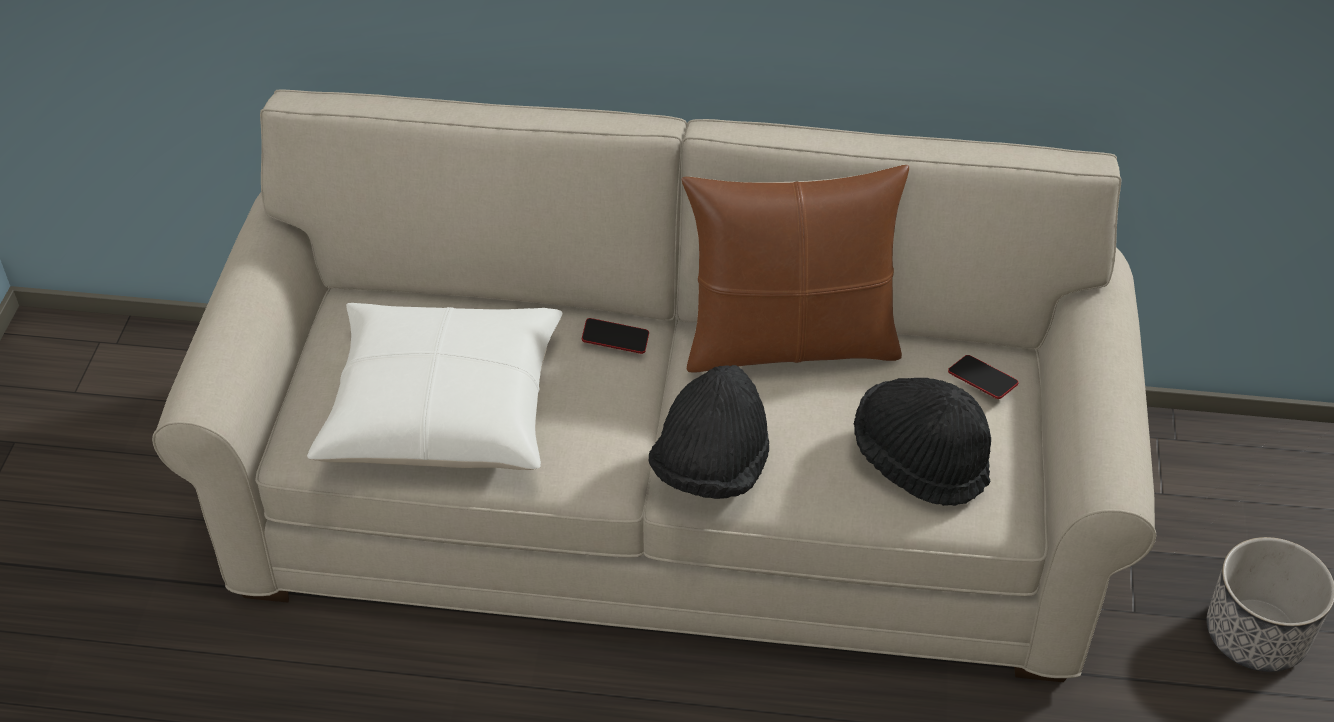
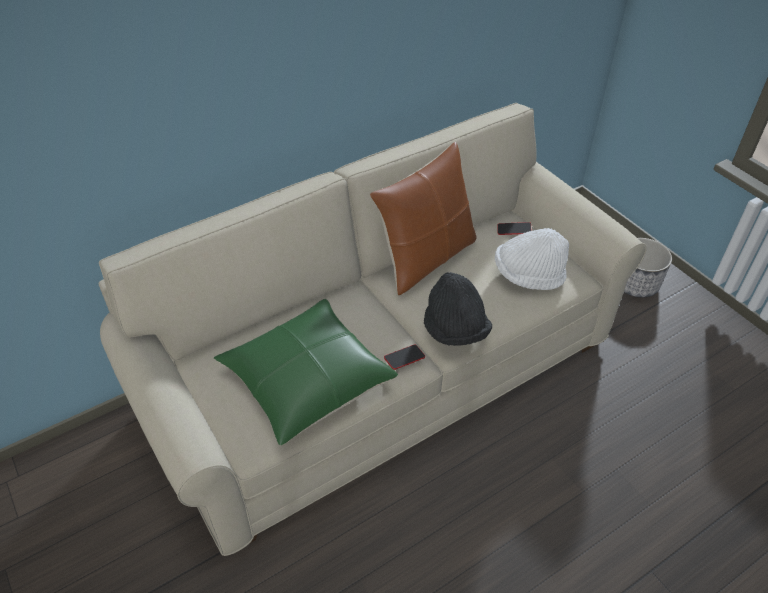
camera: 40 degrees left, 0 degrees up
(443, 409) = (307, 380): white pillow -> green pillow
(615, 339) = (351, 300): phone -> phone (404, 359)
(919, 460) = (528, 275): black hat -> white hat

